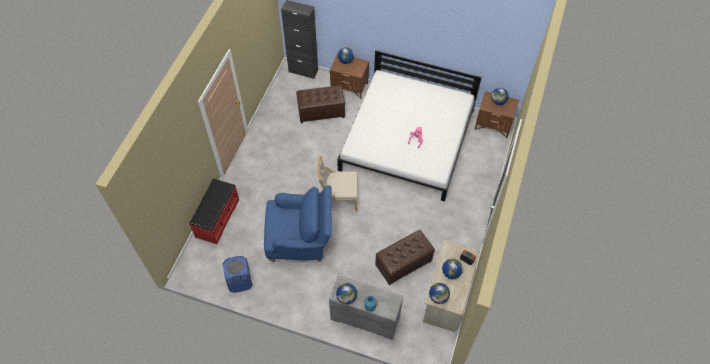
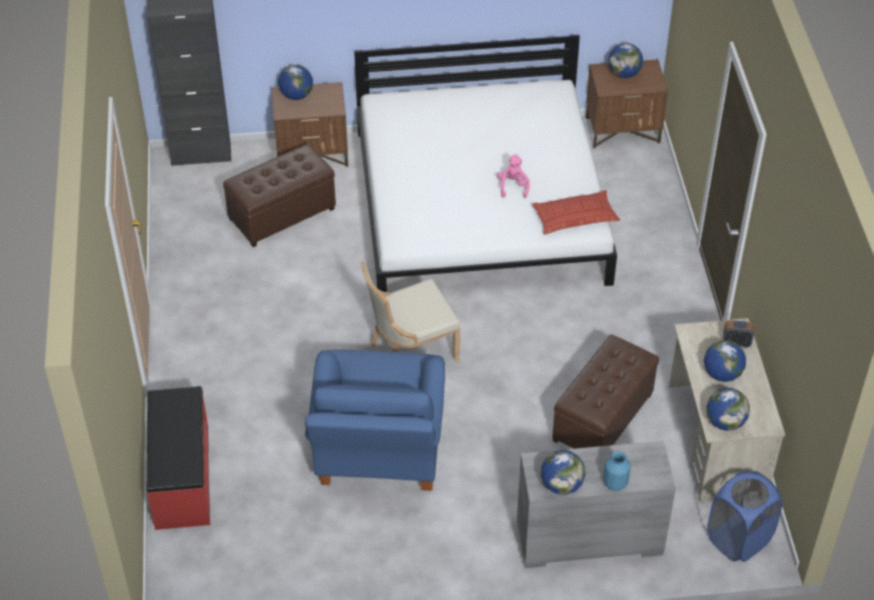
camera: 25 degrees left, 10 degrees down
(240, 282) = (301, 574): blue laundry basket -> blue laundry basket (738, 539)
(300, 240) = (379, 452): blue armchair -> blue armchair turned 120 degrees clockwise
(435, 166) = (575, 217): none -> pillow

